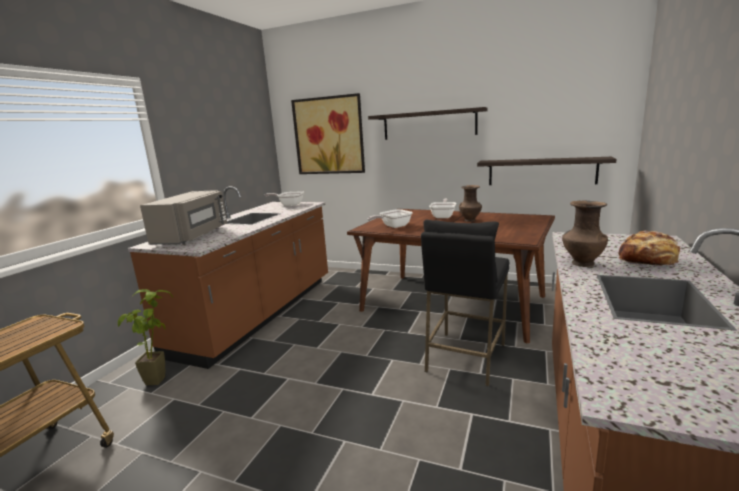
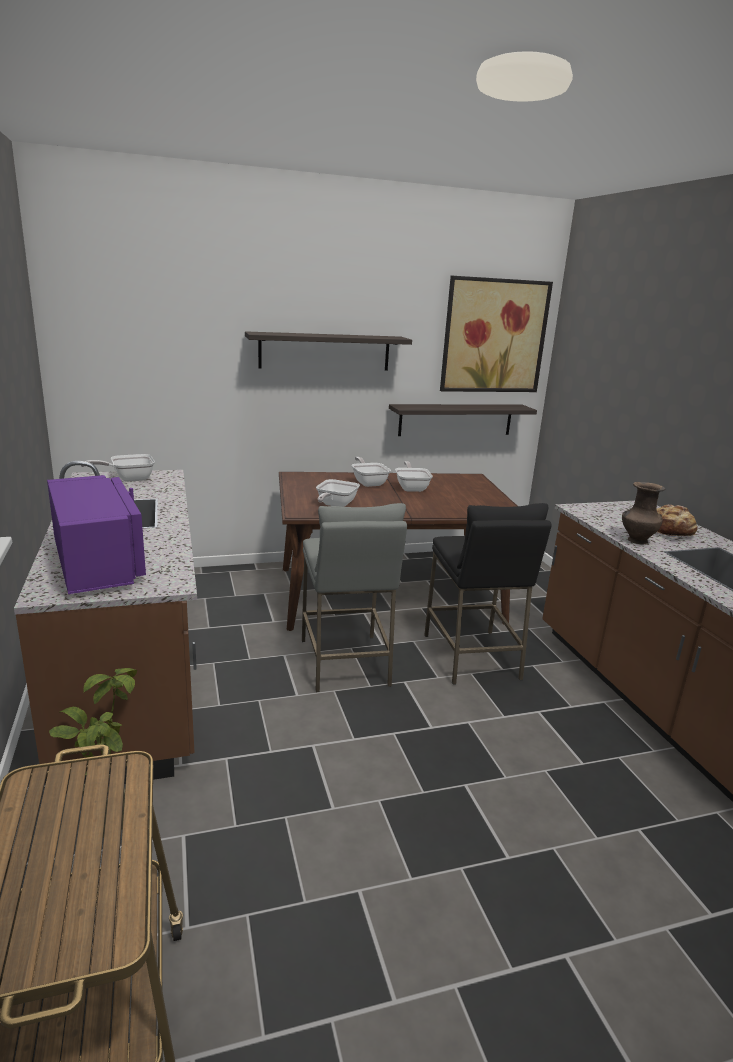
camera: 40 degrees left, 5 degrees up
(193, 236) = (99, 564): grey microwave -> purple microwave
(329, 136) = (158, 355): picture -> picture (494, 336)
(369, 337) = (345, 662): none -> grey stool
(470, 220) = (411, 488): brown vase -> frying pan

